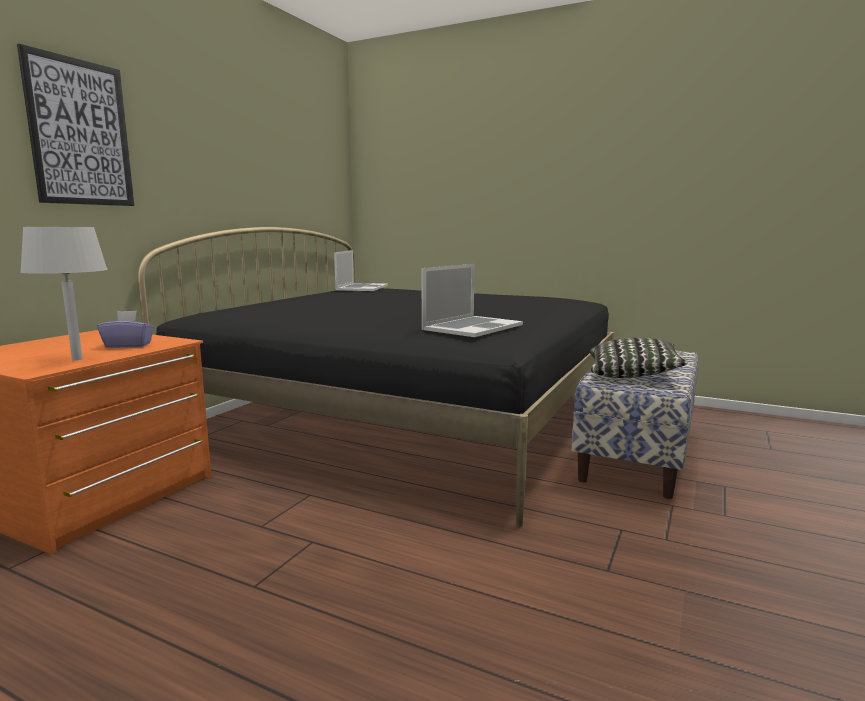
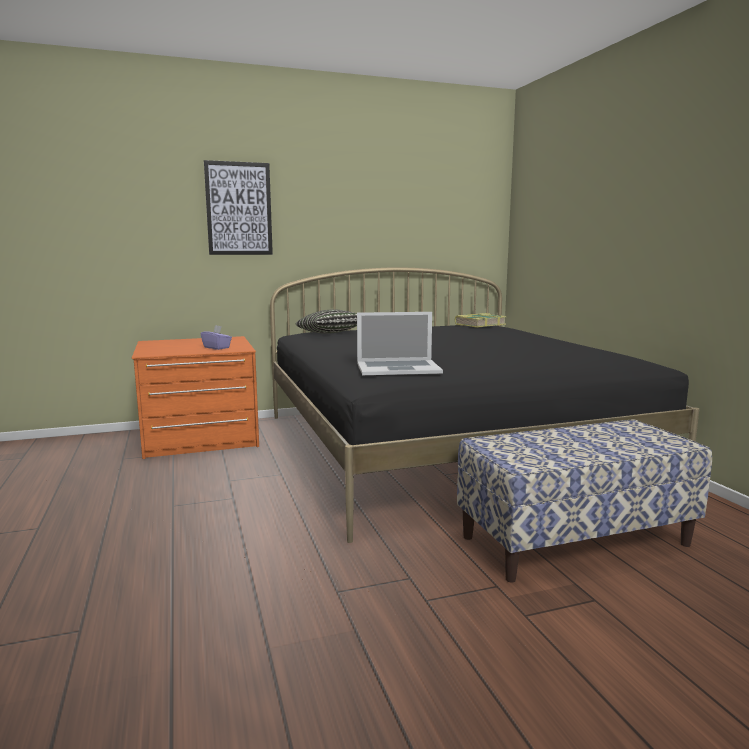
camera: 45 degrees right, 0 degrees up
(77, 359) = (175, 351): grey table lamp -> none
(361, 288) = (479, 325): laptop -> book
(632, 375) = (537, 446): pillow -> pillow (331, 333)

